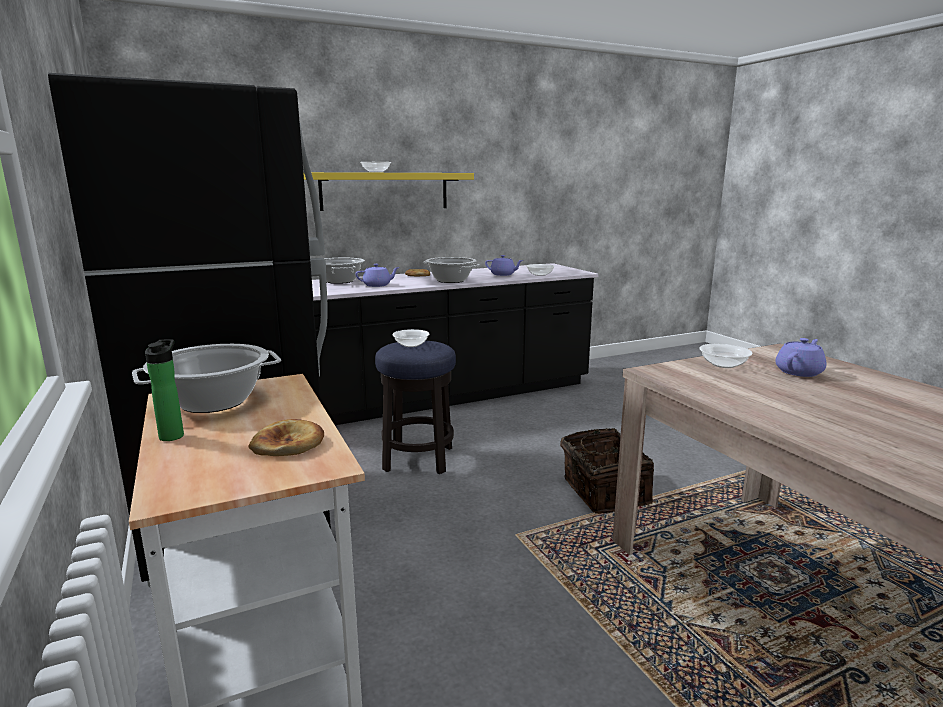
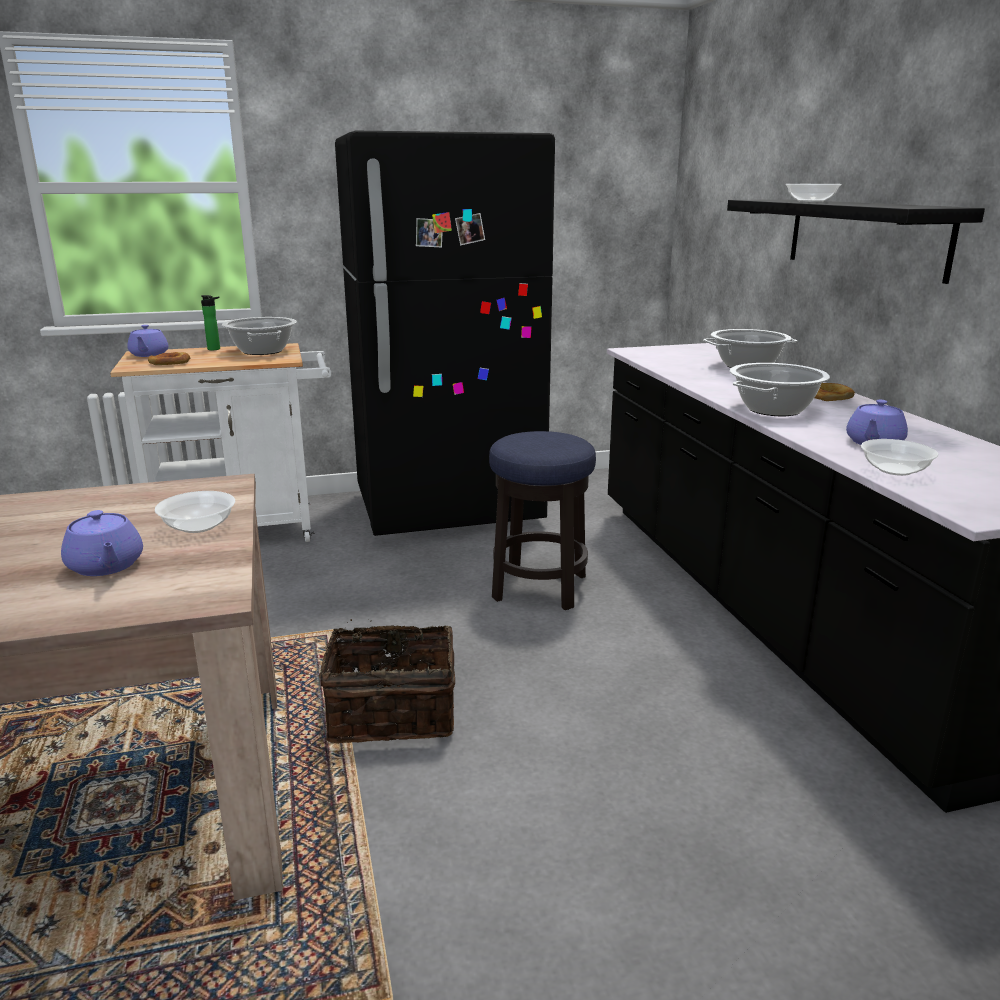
camera: 100 degrees right, 5 degrees up
(377, 285) = (714, 379): purple teapot -> purple teapot (149, 355)
(385, 191) = (865, 236): yellow shelf -> black shelf
(411, 345) = (553, 440): bowl -> none

